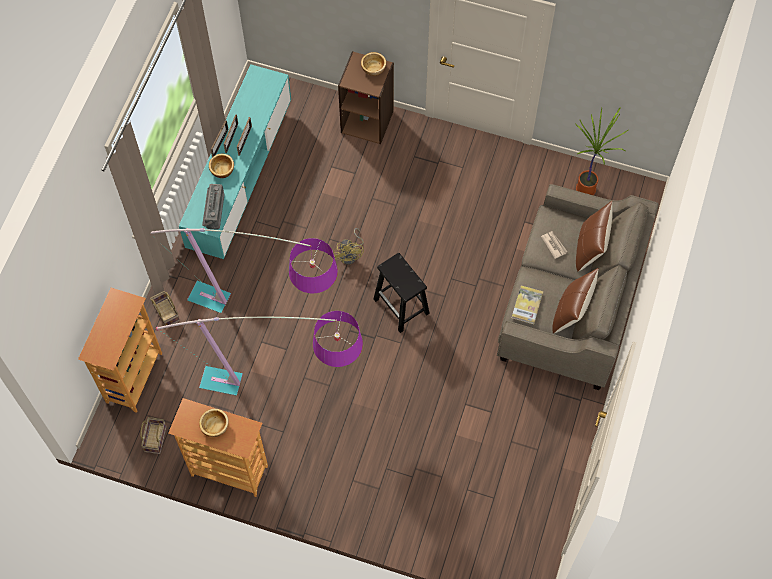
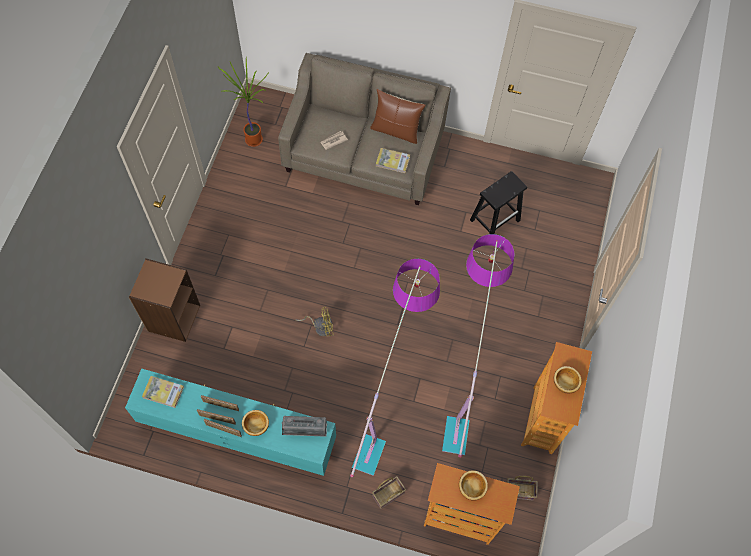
camera: 95 degrees left, 0 degrees up
(262, 93) = (163, 392): none -> book
(374, 68) = (151, 275): bowl -> bowl (471, 487)
(402, 307) = (372, 282): black stool -> black stool (495, 219)
(590, 248) = (335, 115): brown pillow -> none

